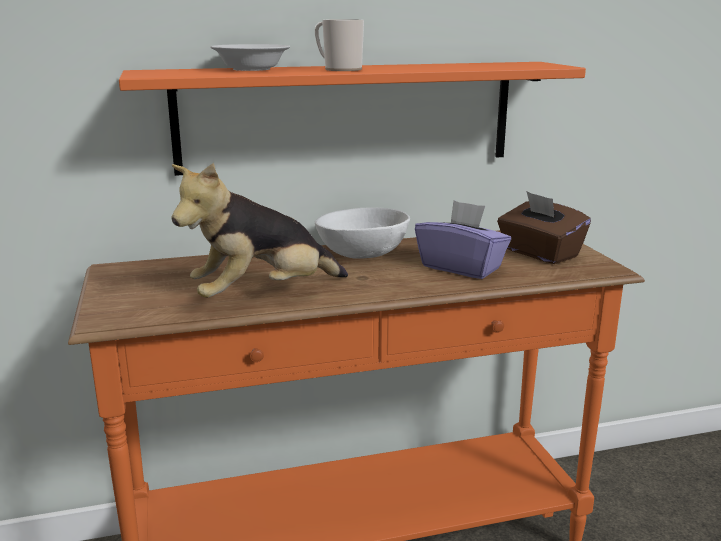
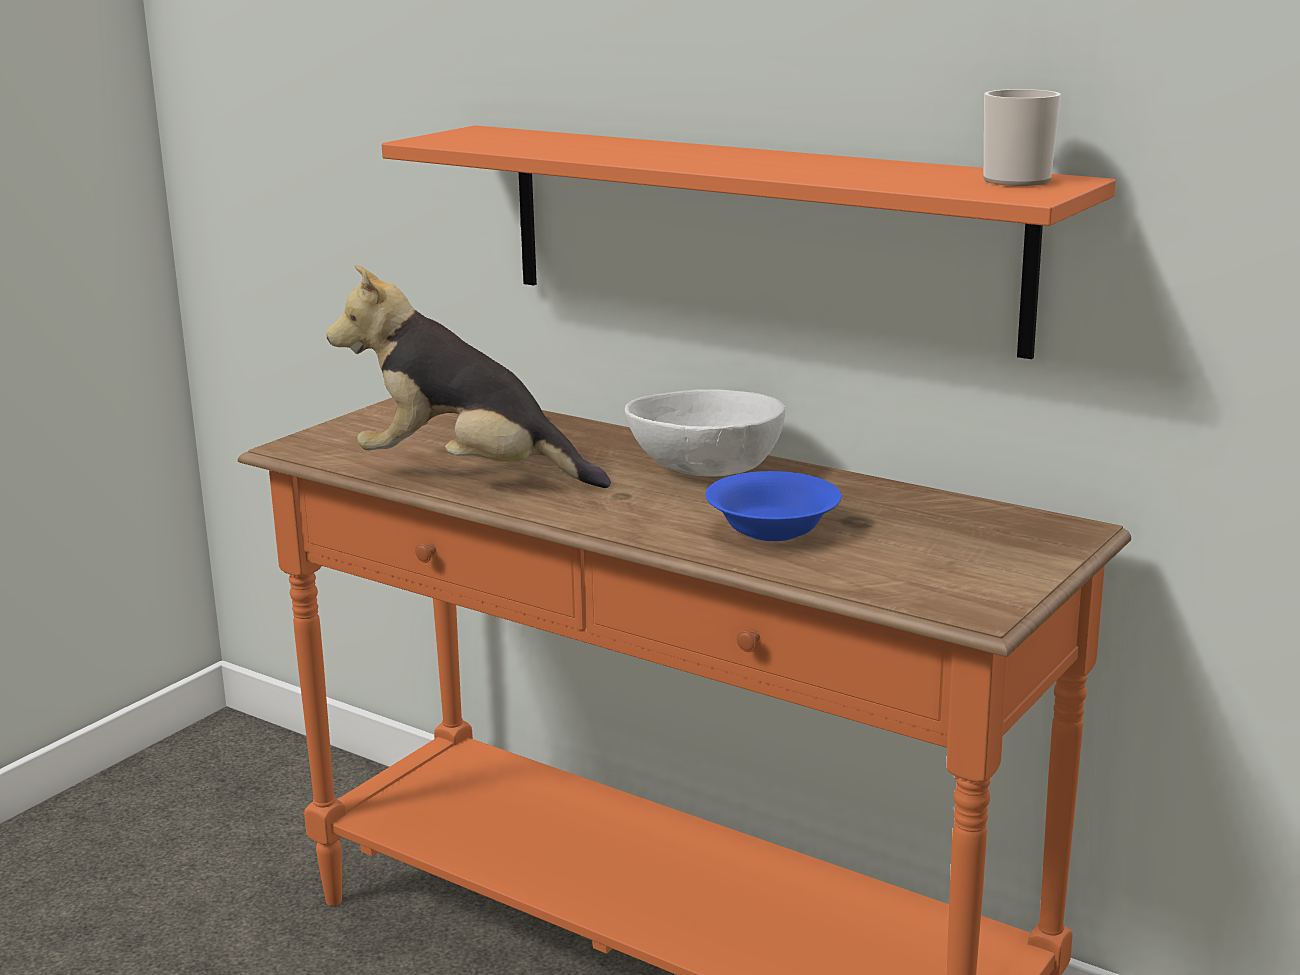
camera: 50 degrees right, 0 degrees up
(250, 69) = (582, 142): white bowl -> none
(339, 69) = (670, 157): mug -> mug (1012, 179)
(461, 267) = (771, 529): purple tissue box -> blue bowl
(539, 253) = (945, 553): brown tissue box -> none

